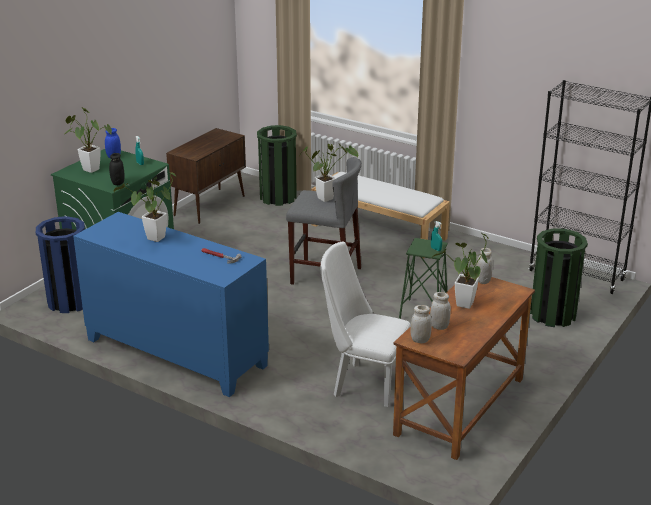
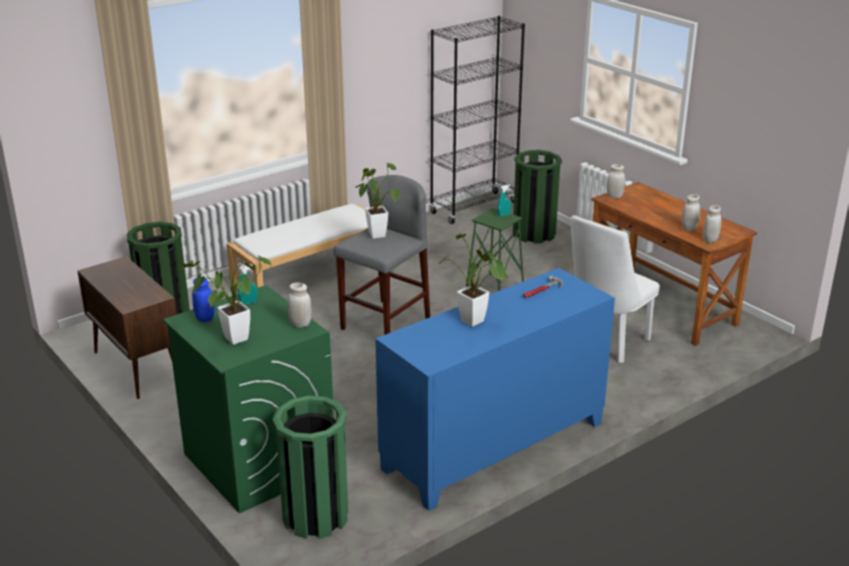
camera: 70 degrees left, 0 degrees up
(70, 301) = (315, 516): blue trash can -> green trash can
(118, 183) = (300, 324): black jar -> white jar
(463, 306) = (657, 213): potted plant -> none

